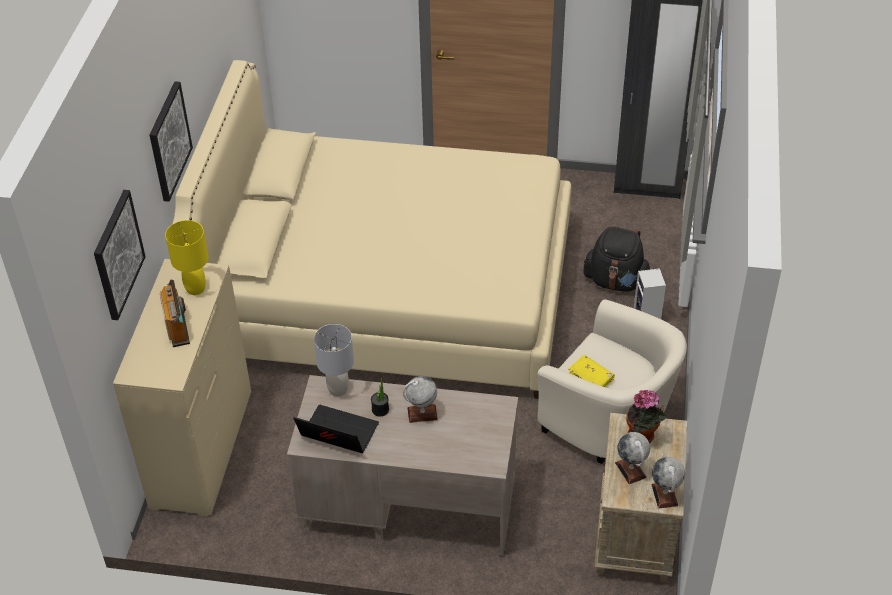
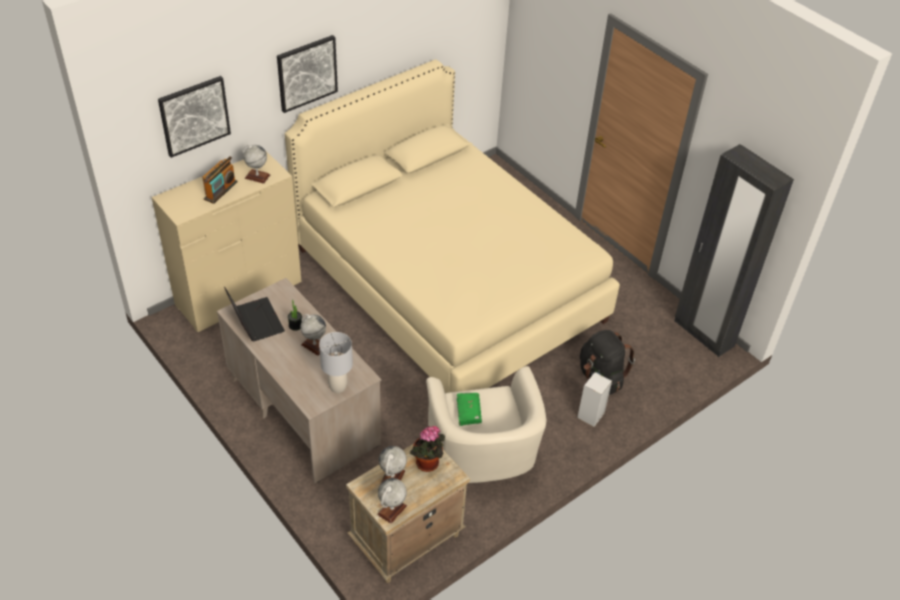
camera: 40 degrees right, 0 degrees up
(195, 288) = (257, 176): yellow table lamp -> globe
(338, 389) = (289, 296): grey table lamp -> grey table lamp (338, 387)
(591, 378) = (468, 412): yellow book -> green book

